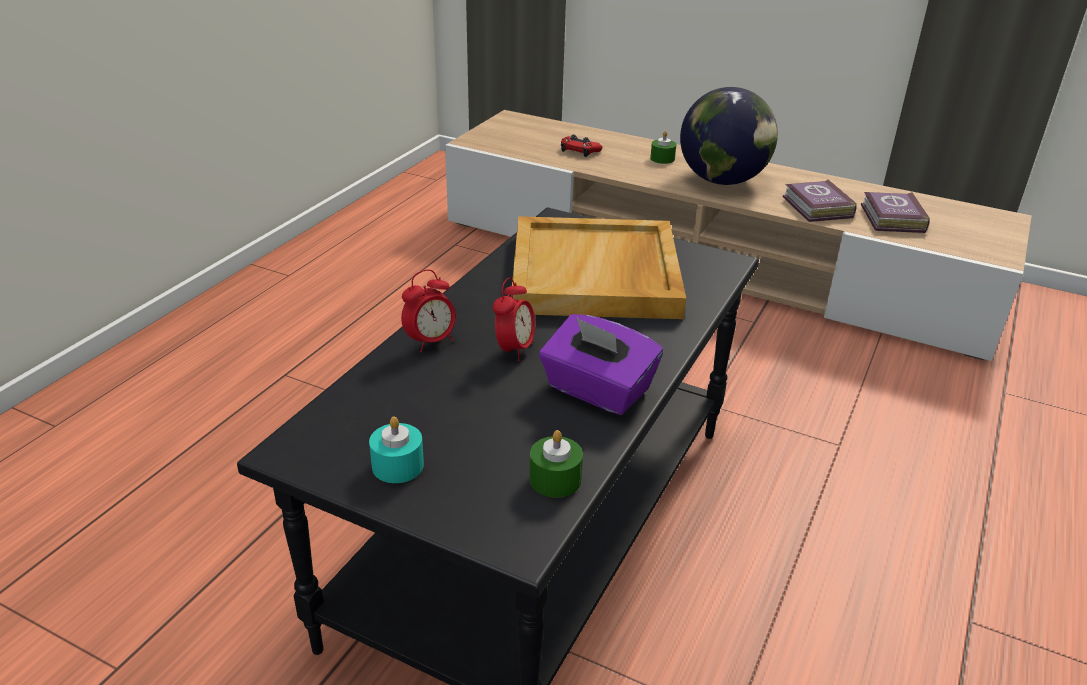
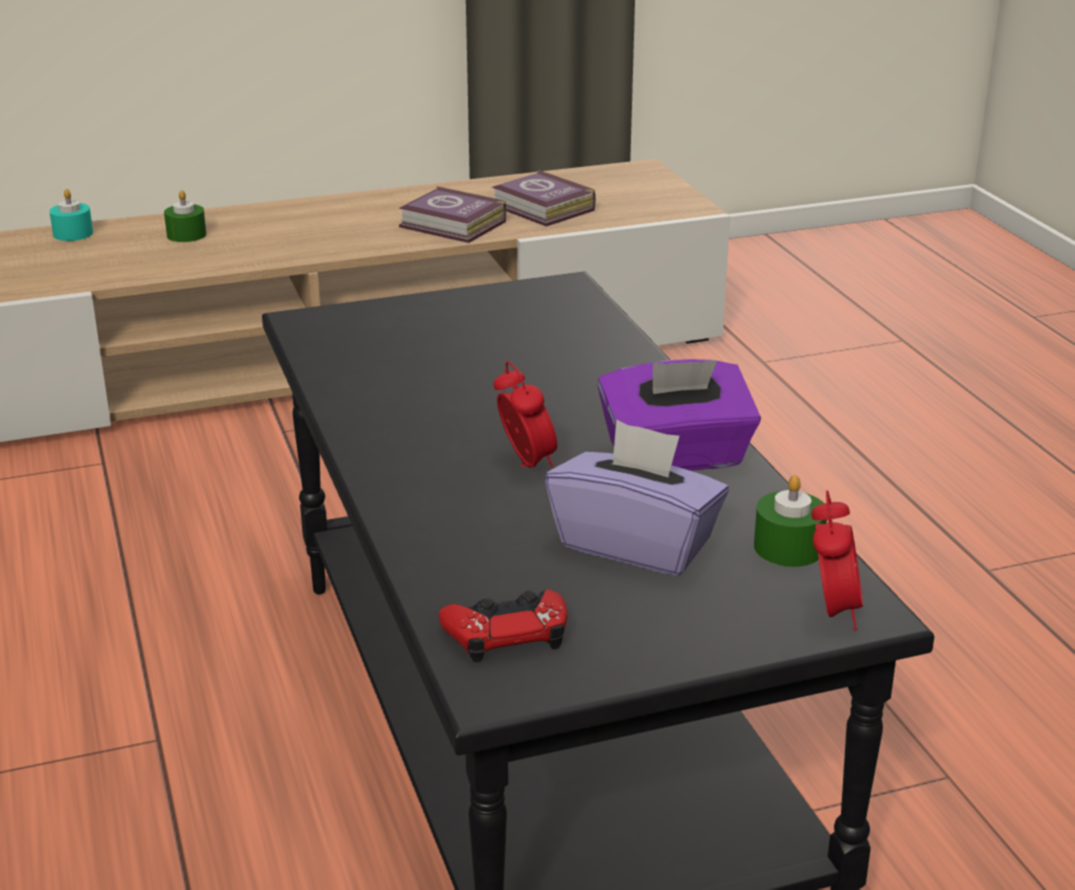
camera: 45 degrees left, 5 degrees down
(397, 465) = (632, 627): turquoise candle -> turquoise candle (73, 233)
(431, 342) = (422, 505): alarm clock -> alarm clock (832, 612)
(484, 424) = (636, 544): none -> purple tissue box
(579, 150) = (55, 263): red game controller -> red game controller (507, 633)
(596, 275) = (464, 356): beige tray -> none
(722, 180) = (303, 234): globe -> none

